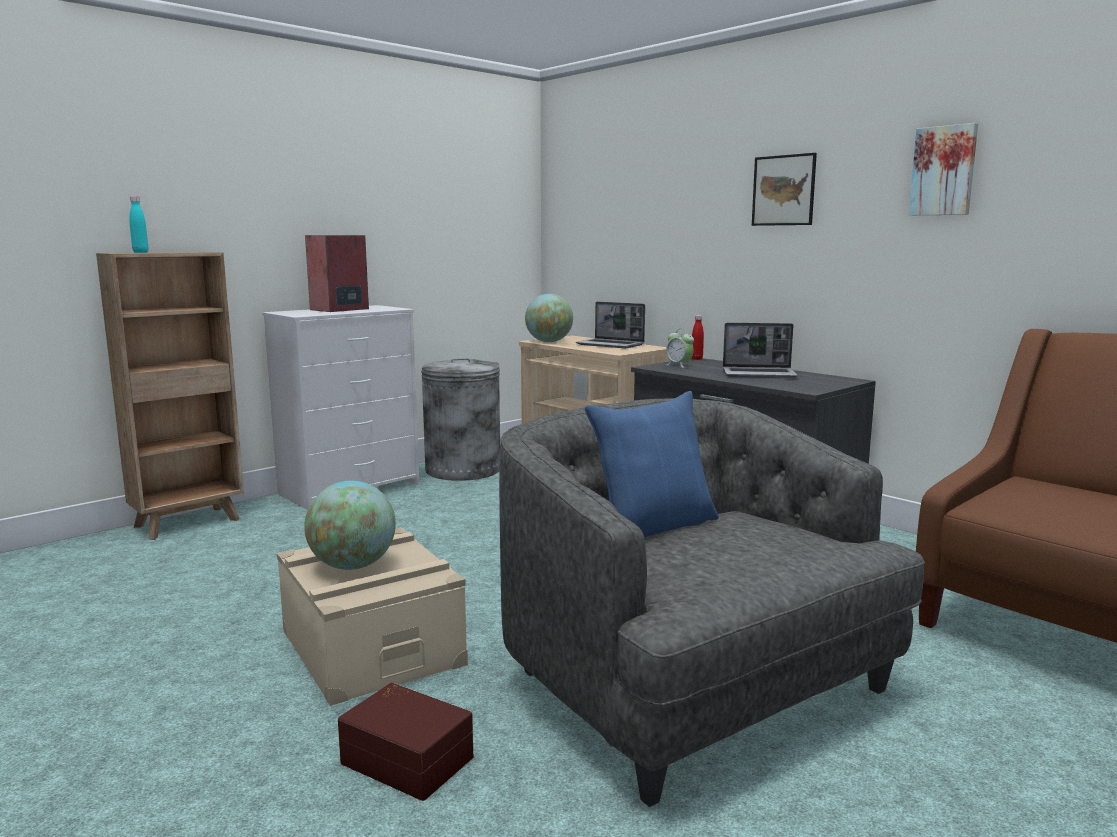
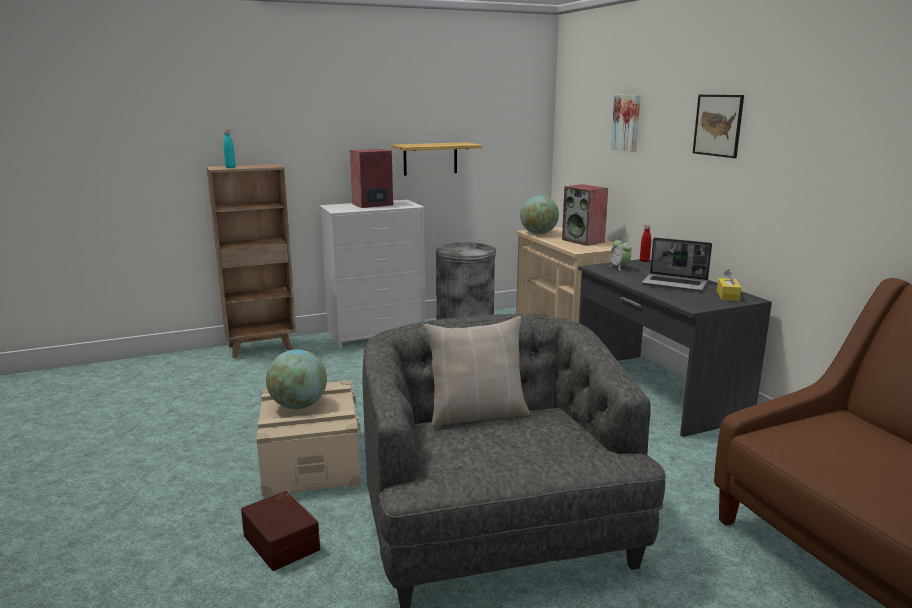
camera: 20 degrees right, 5 degrees up
(403, 251) = (430, 158): none -> shelf
(611, 345) = (583, 241): laptop -> speaker
(653, 526) = (477, 414): blue pillow -> beige pillow
(827, 379) = (727, 296): none -> yellow tissue box
(944, 171) = (840, 122): picture -> picture (627, 122)

